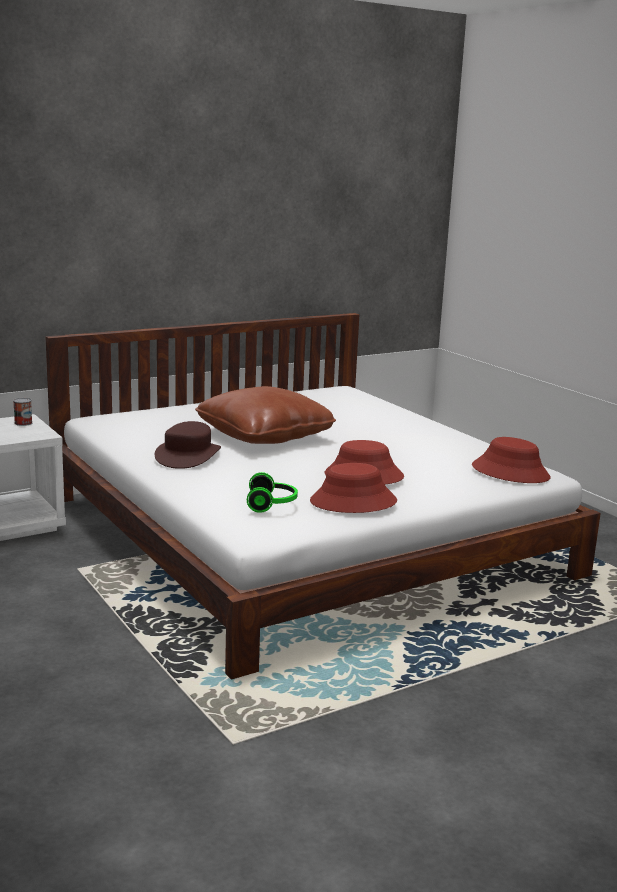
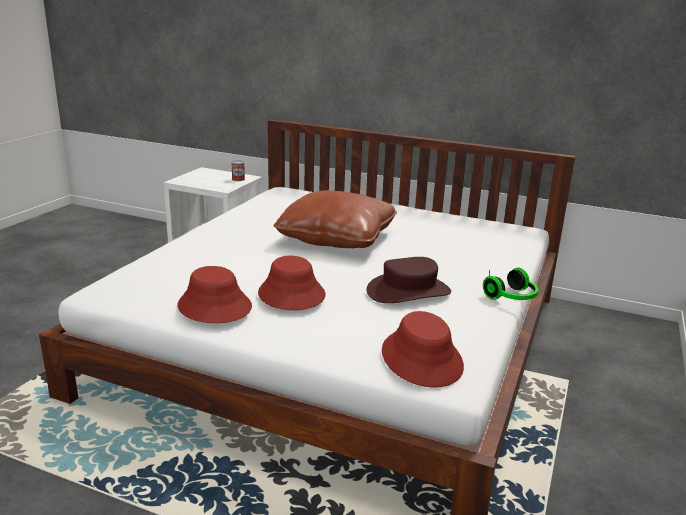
camera: 55 degrees right, 5 degrees up
(188, 455) = (247, 230): brown hat -> brown hat (408, 291)
(272, 504) = (167, 280): headphones -> headphones (512, 298)

